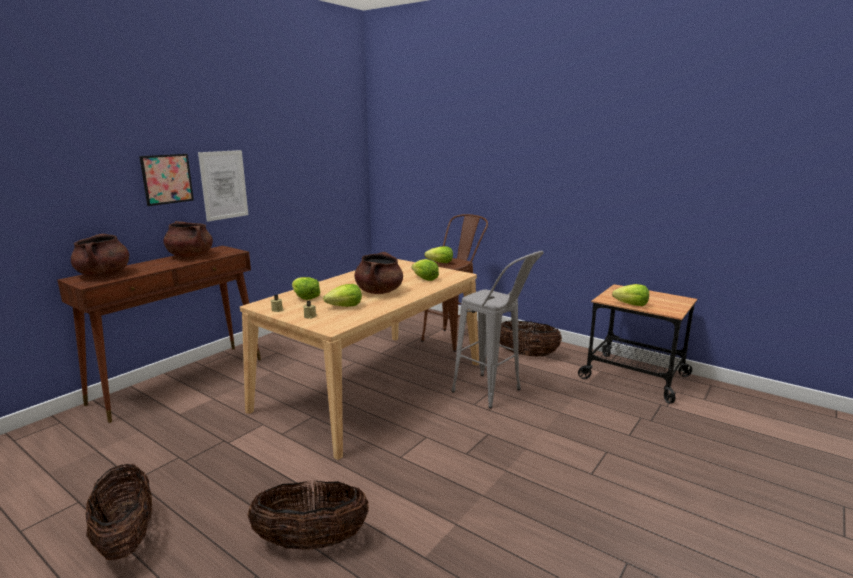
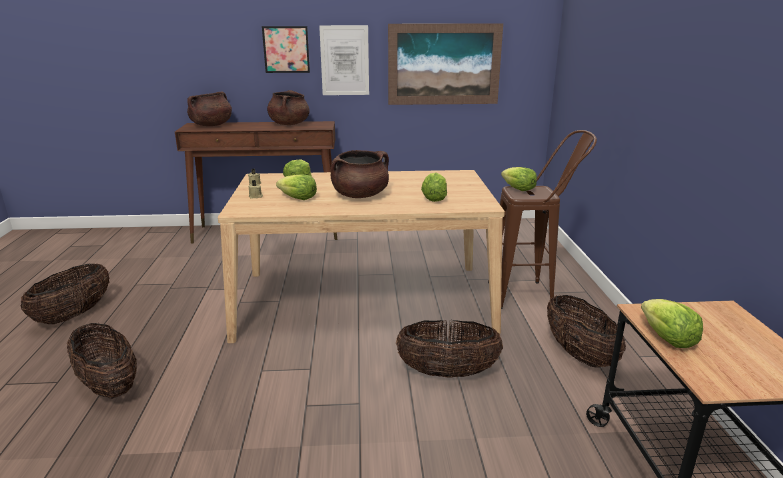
camera: 50 degrees right, 5 degrees up
(301, 180) = (444, 64): none -> picture
(494, 394) = (447, 372): grey stool -> basket

